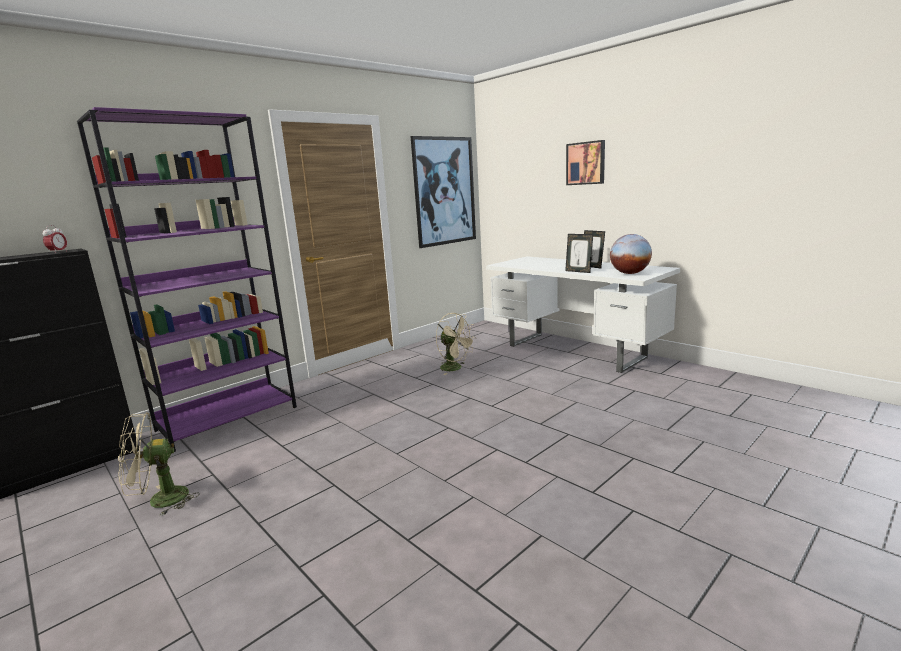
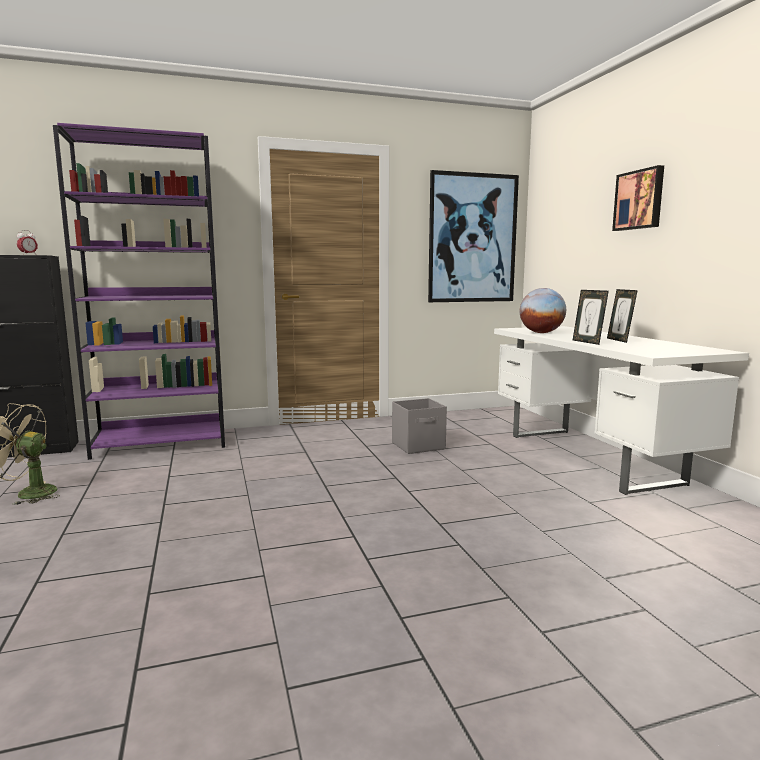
camera: 25 degrees right, 5 degrees down
(455, 368) = (419, 446): beige fan -> grey storage box
(629, 273) = (652, 350): globe -> globe (541, 333)

